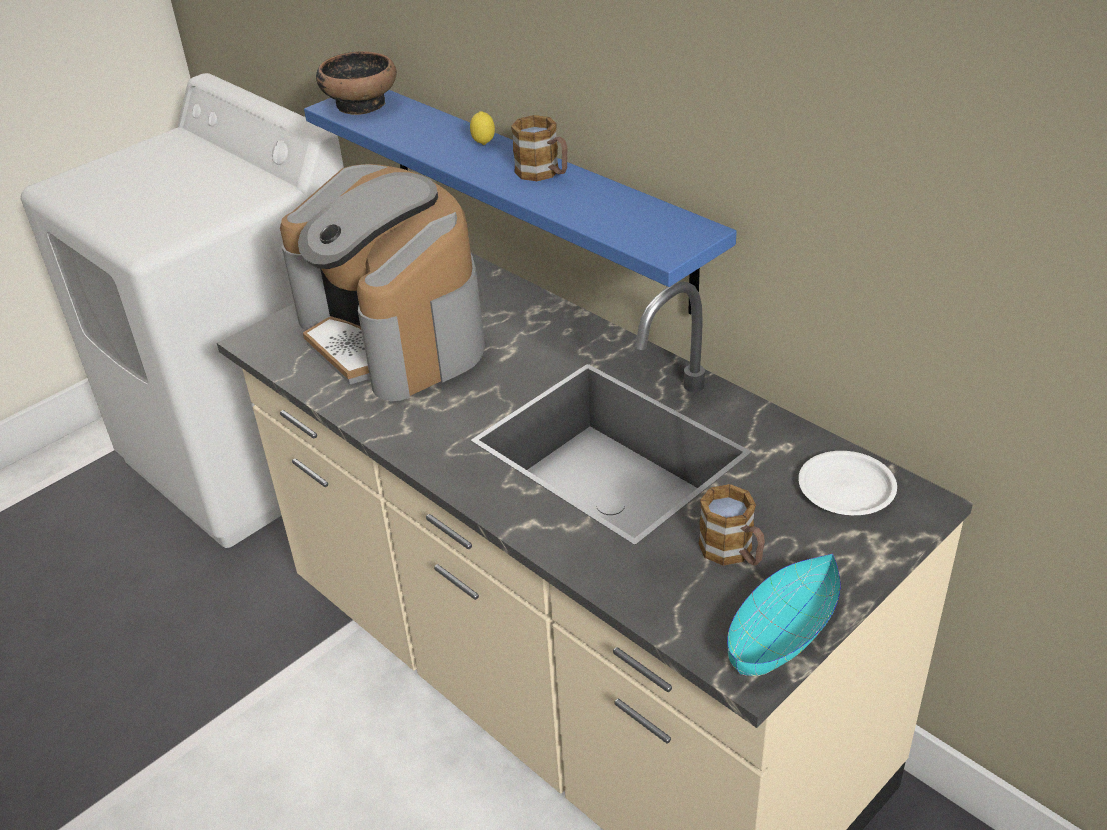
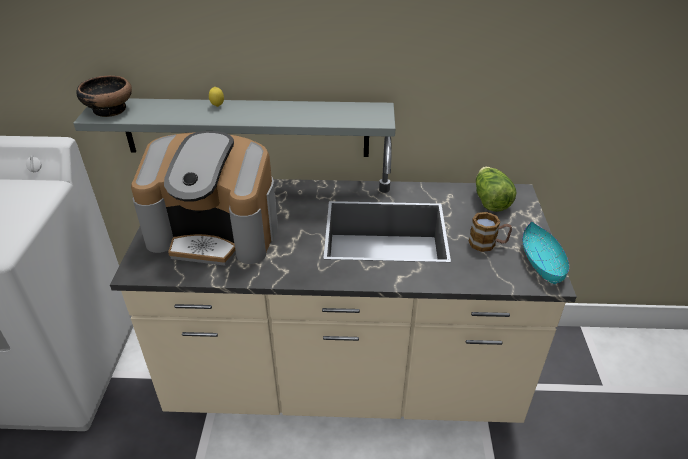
camera: 45 degrees left, 0 degrees up
(533, 194) = (246, 127): blue shelf -> grey shelf
(544, 173) = (271, 109): mug -> none
(845, 489) = (490, 200): white plate -> lettuce

